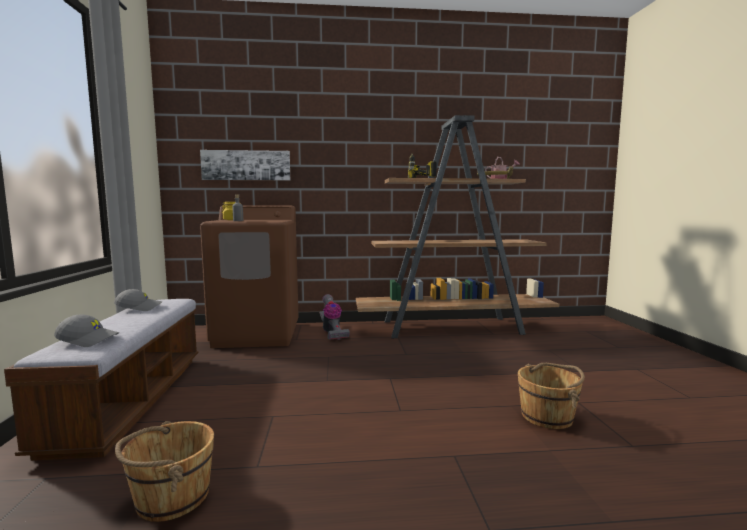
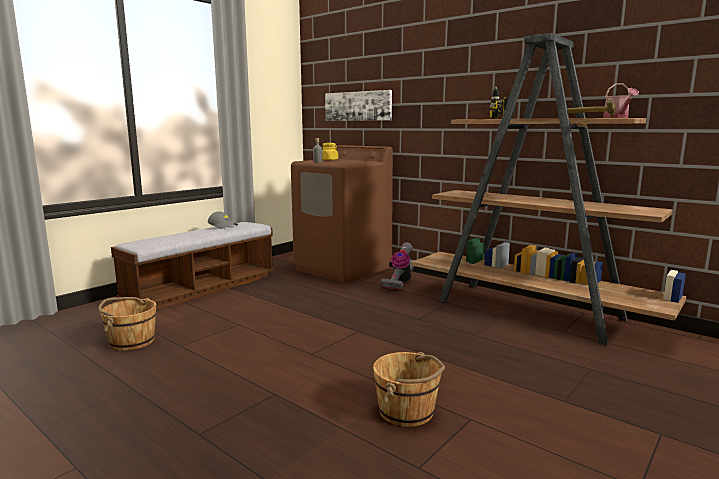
camera: 45 degrees right, 5 degrees up
(89, 340) = (155, 240): grey cap -> none

